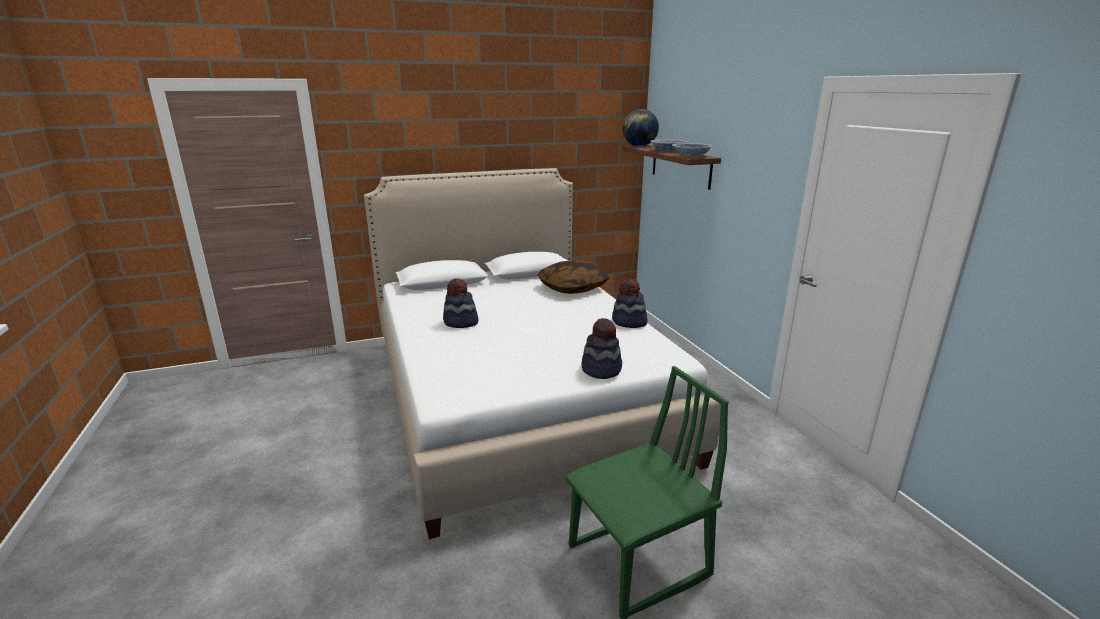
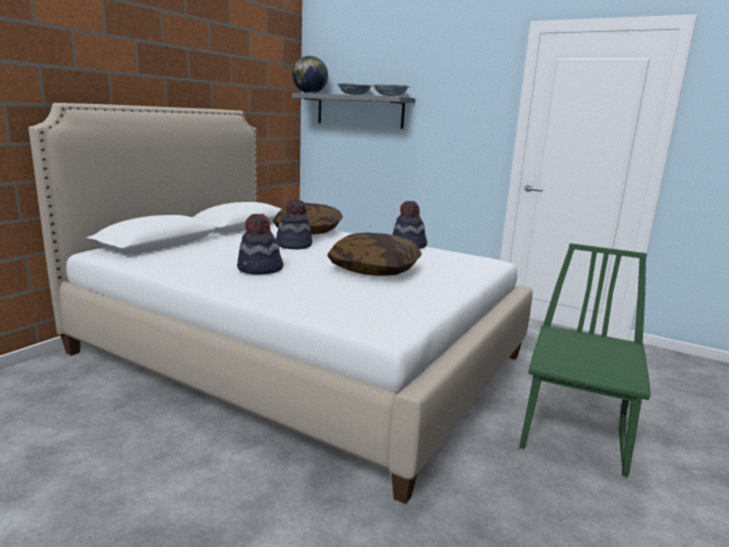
camera: 40 degrees left, 5 degrees down
(543, 343) = (374, 270): none -> pillow
(601, 369) = (461, 277): hat -> hat (294, 245)
(680, 166) = (359, 111): brown shelf -> grey shelf

